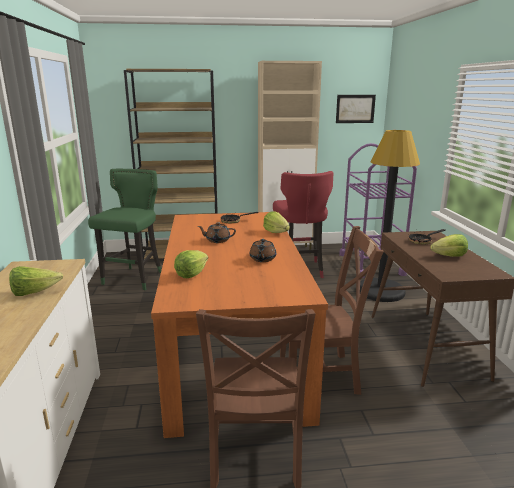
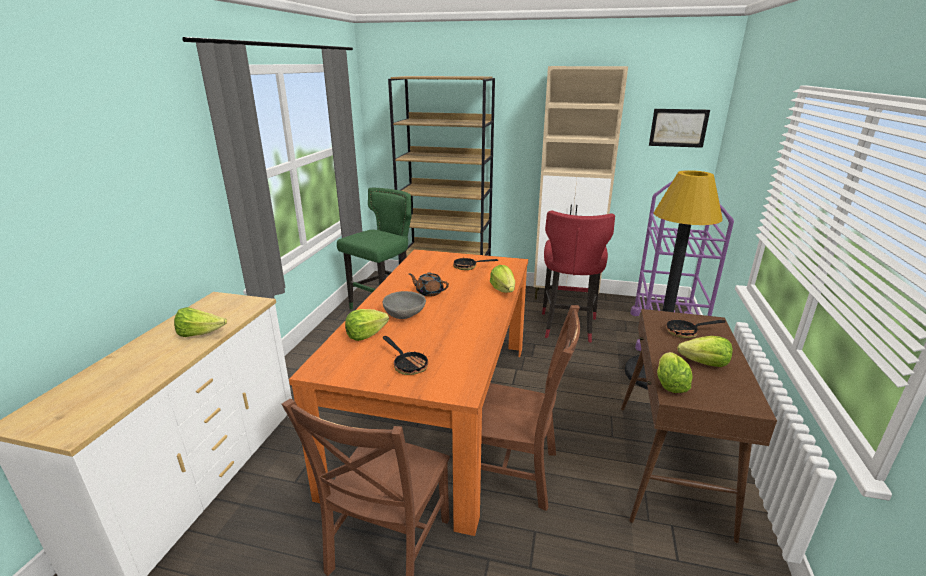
camera: 20 degrees right, 5 degrees up
(211, 257) = (404, 315): none -> grey bowl
(247, 287) = (408, 364): none -> frying pan
(262, 259) = (456, 327): brown teapot -> none
(439, 270) = (670, 384): none -> lettuce

